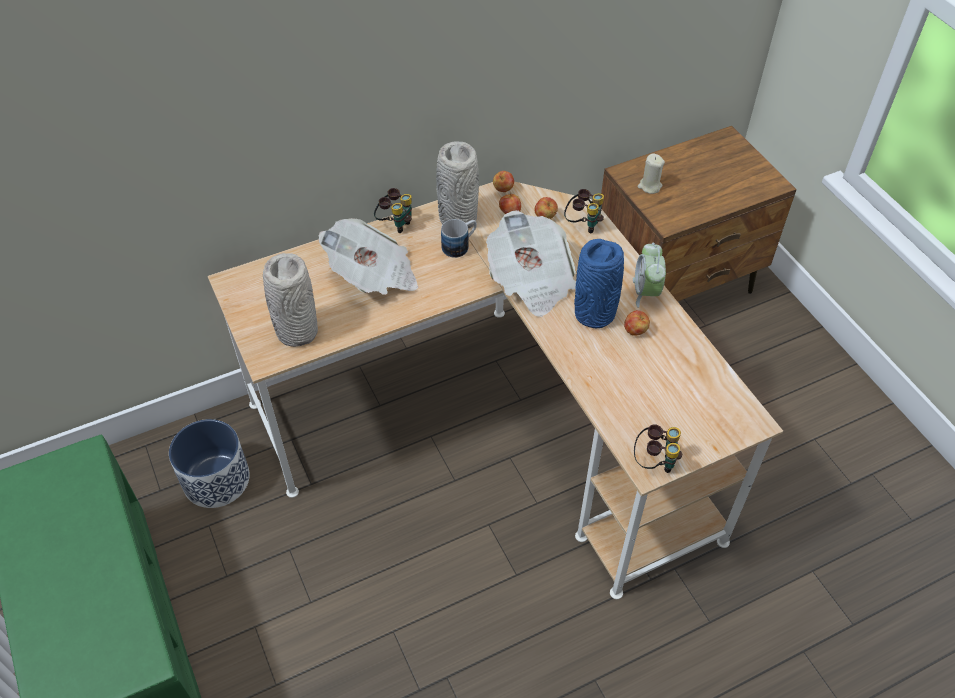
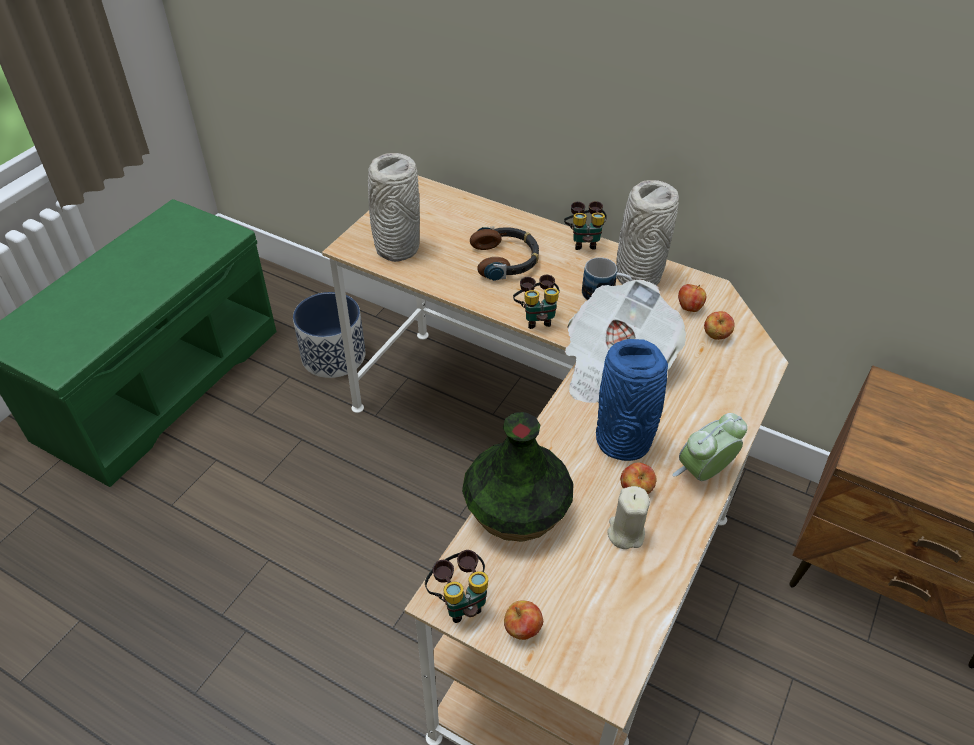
camera: 55 degrees right, 5 degrees down
(373, 276) = (505, 259): newspaper -> headphones
(503, 190) = (714, 288): apple -> apple (522, 629)
(583, 224) = (741, 370): binoculars -> binoculars (536, 317)
(608, 398) = (515, 511): none -> vase
(649, 186) = (897, 416): beige candle -> beige candle (625, 533)

